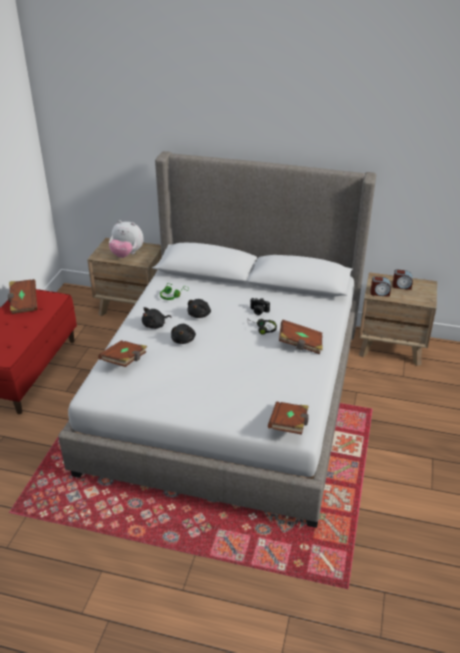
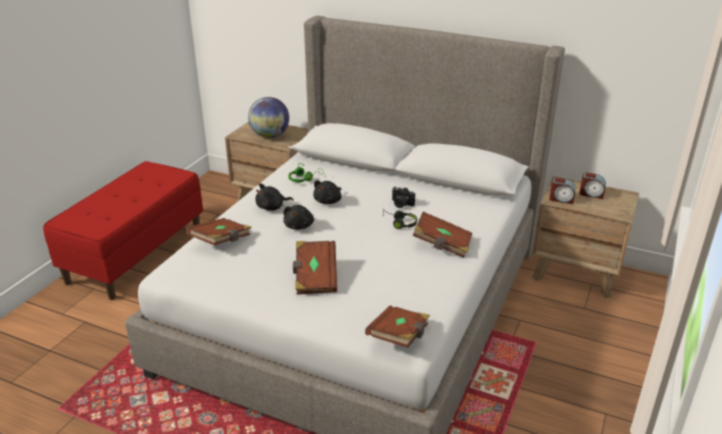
camera: 10 degrees right, 5 degrees down
(23, 303) = (142, 177): brown book -> brown book (315, 277)
(127, 254) = (270, 136): plush toy -> globe

